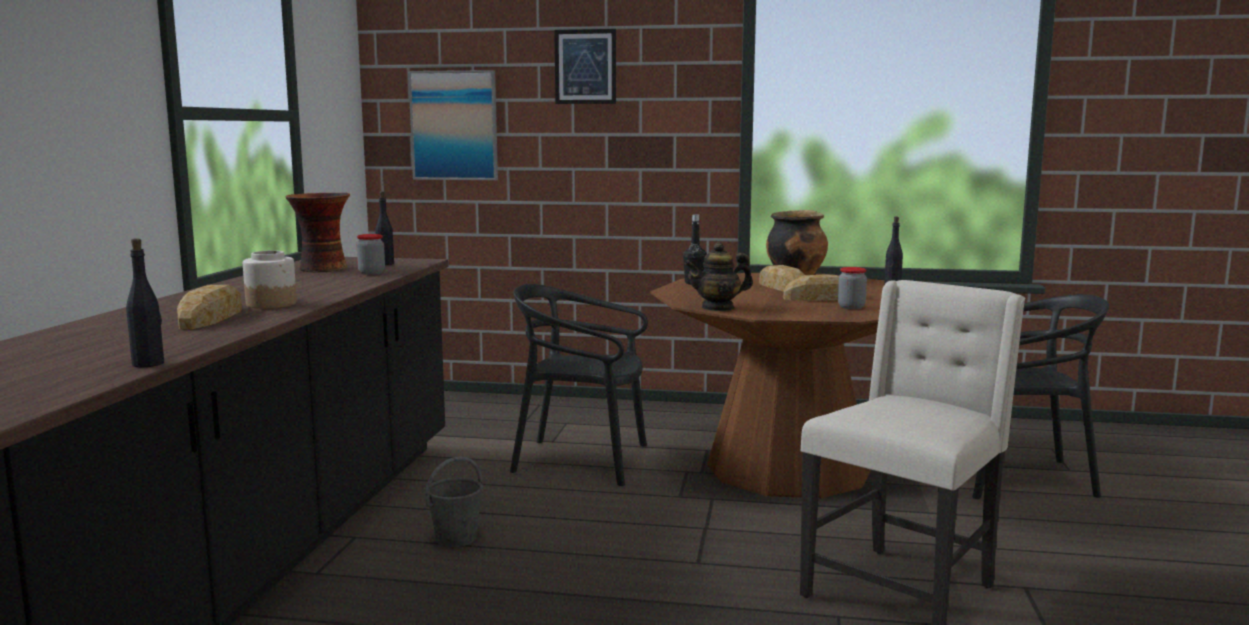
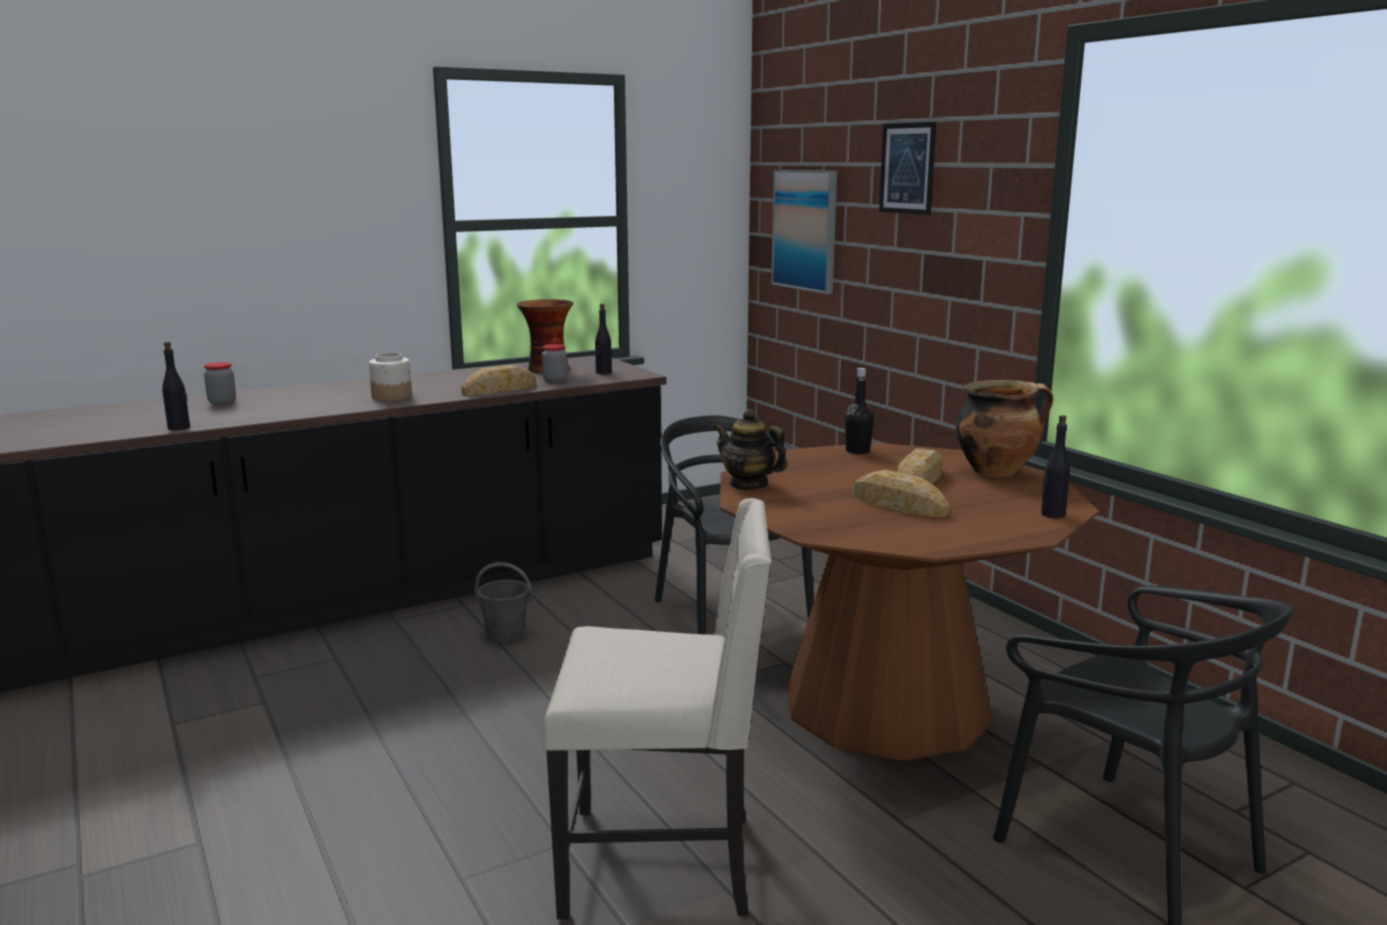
camera: 50 degrees right, 5 degrees up
(210, 318) = (326, 400): bread -> bread (499, 389)
(851, 307) = (872, 524): jar -> jar (222, 402)

